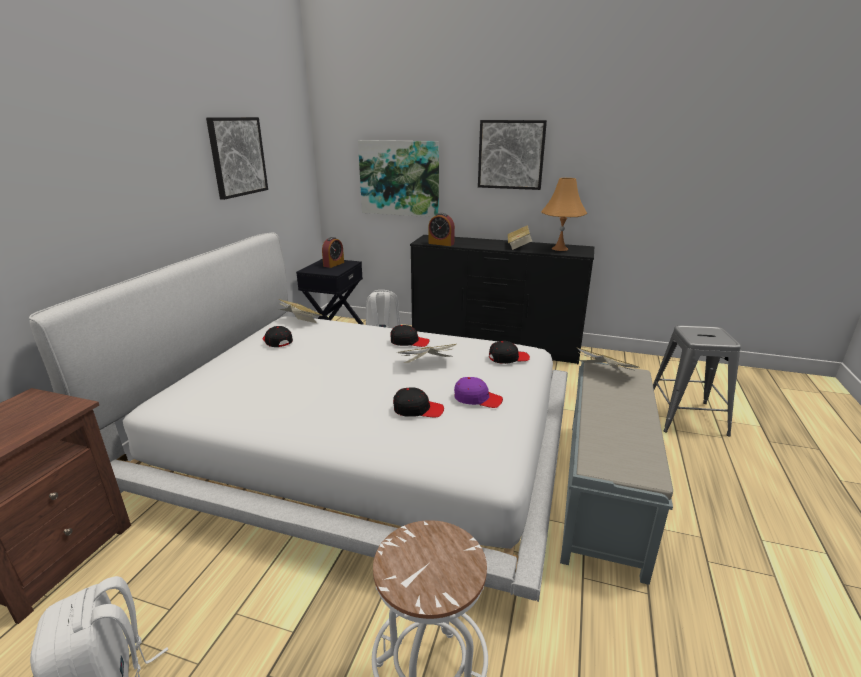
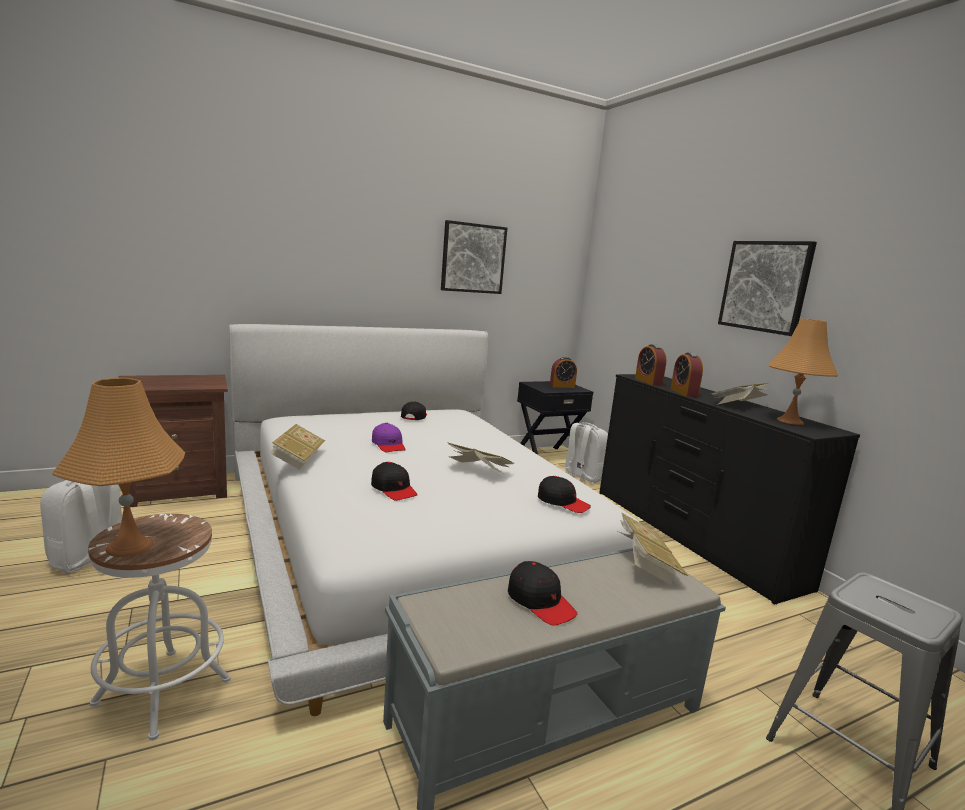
camera: 45 degrees right, 10 degrees down
(300, 320) = (461, 413): book -> book (297, 459)
(399, 178) = (646, 305): picture -> none
(409, 342) = (503, 454): black cap -> black cap (540, 602)
(440, 582) = (130, 546): none -> orange table lamp
(477, 246) = (684, 392): none -> alarm clock
(477, 399) = (454, 508): purple cap -> purple cap (388, 445)

